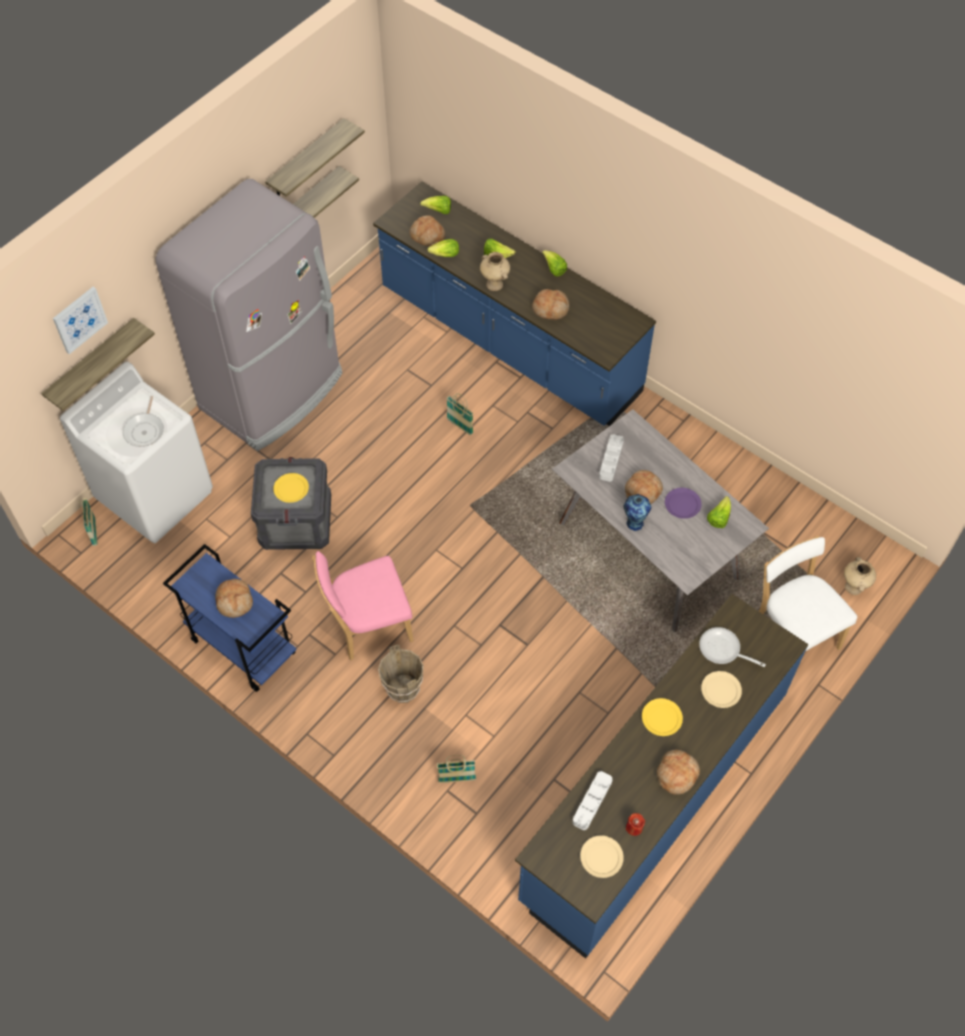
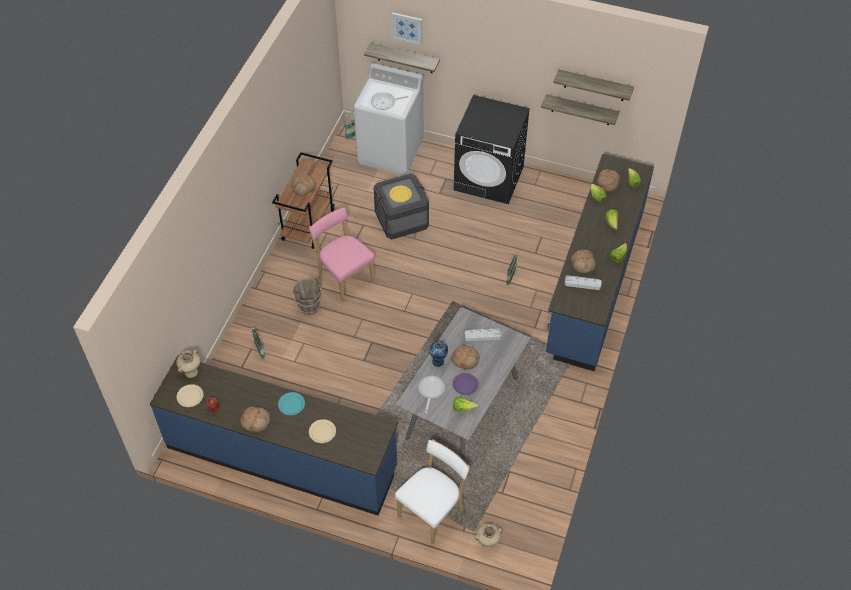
camera: 70 degrees right, 5 degrees down
(242, 647) = (308, 224): blue cart -> brown cart
(273, 392) = (489, 178): grey fridge -> black washing machine
(495, 284) = (586, 229): beige vase -> beige vase (191, 372)
(592, 801) = (224, 382): grey tray -> grey tray (582, 284)
(661, 718) = (291, 404): yellow plate -> turquoise plate
(723, 650) = (352, 426): frying pan -> frying pan (430, 391)

